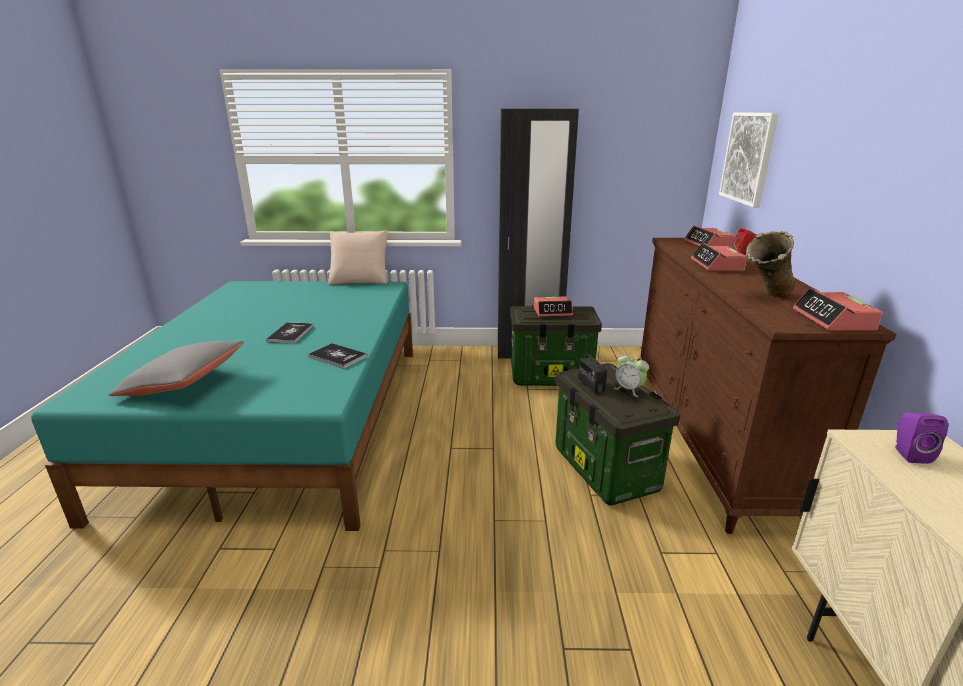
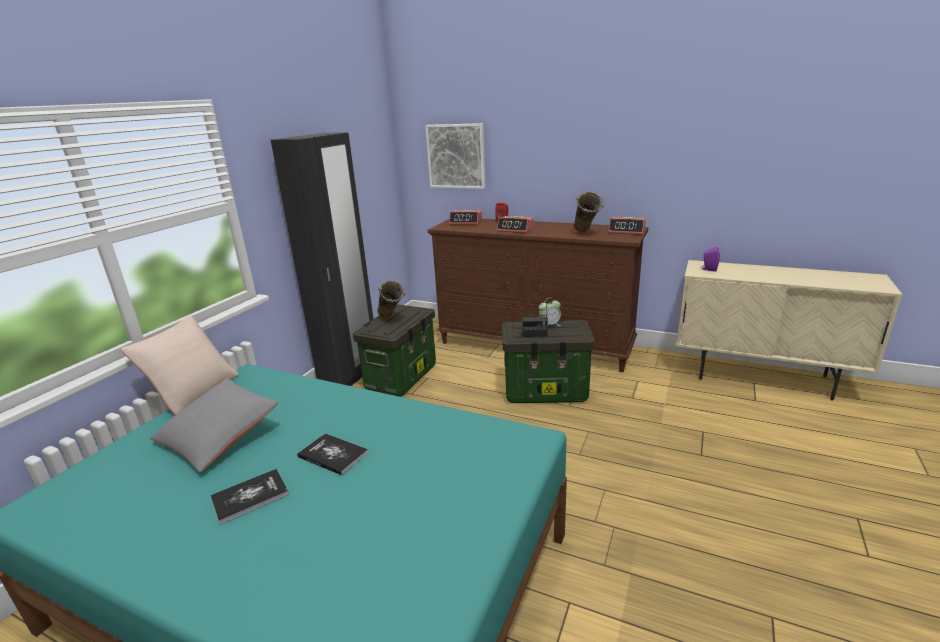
camera: 65 degrees left, 0 degrees up
(184, 384) = (423, 549): grey pillow -> grey pillow (219, 436)
(337, 357) = (434, 425): book -> book (250, 496)
(553, 312) = (392, 319): alarm clock -> beige vase

